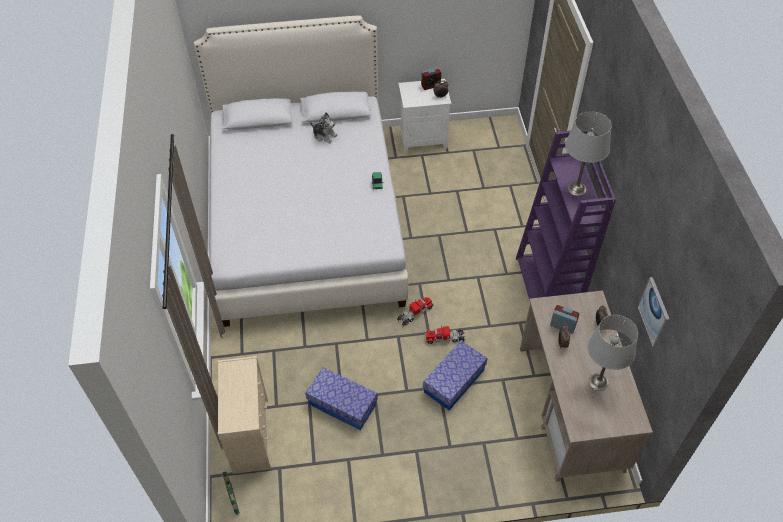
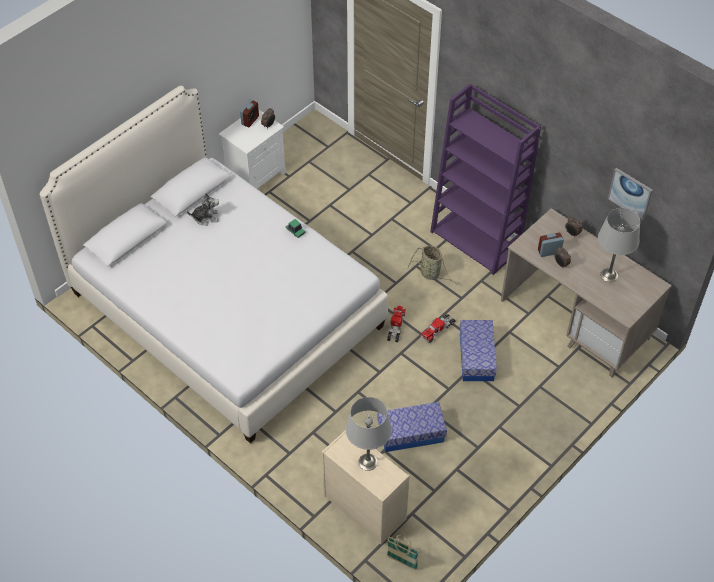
camera: 40 degrees left, 0 degrees up
(483, 291) = (431, 274): none -> basket
(577, 189) = (492, 136): grey table lamp -> grey table lamp (368, 461)

